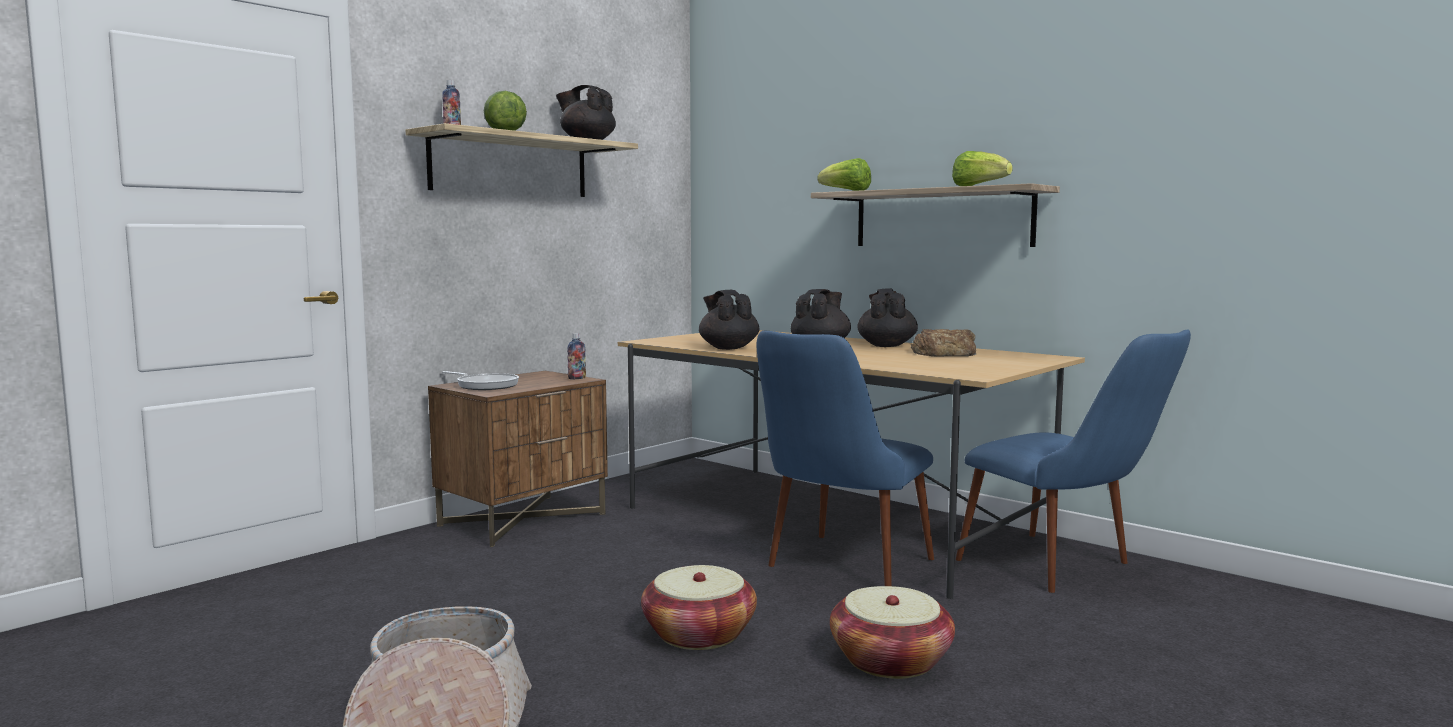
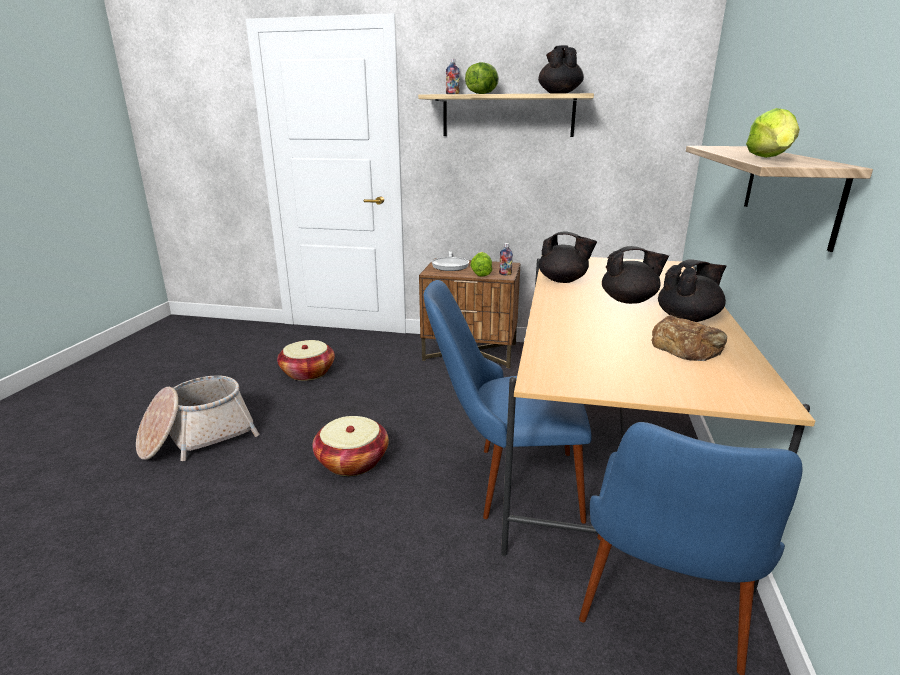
camera: 60 degrees right, 15 degrees up
(728, 348) = (563, 281): black teapot -> black teapot turned 75 degrees clockwise
(846, 191) = (714, 147): lettuce -> lettuce (481, 273)
(890, 660) = (360, 551): basket -> basket (308, 373)

